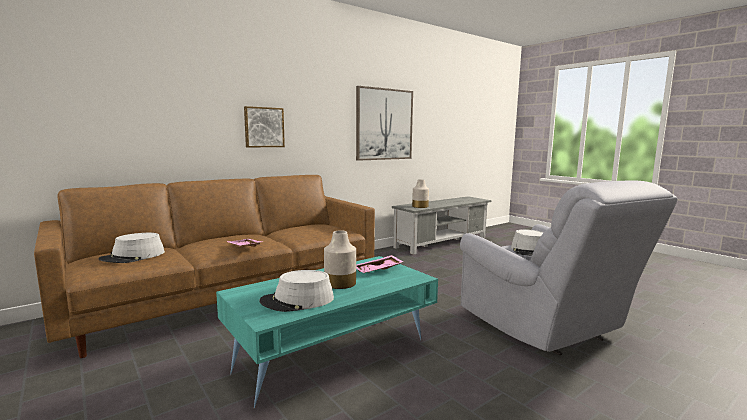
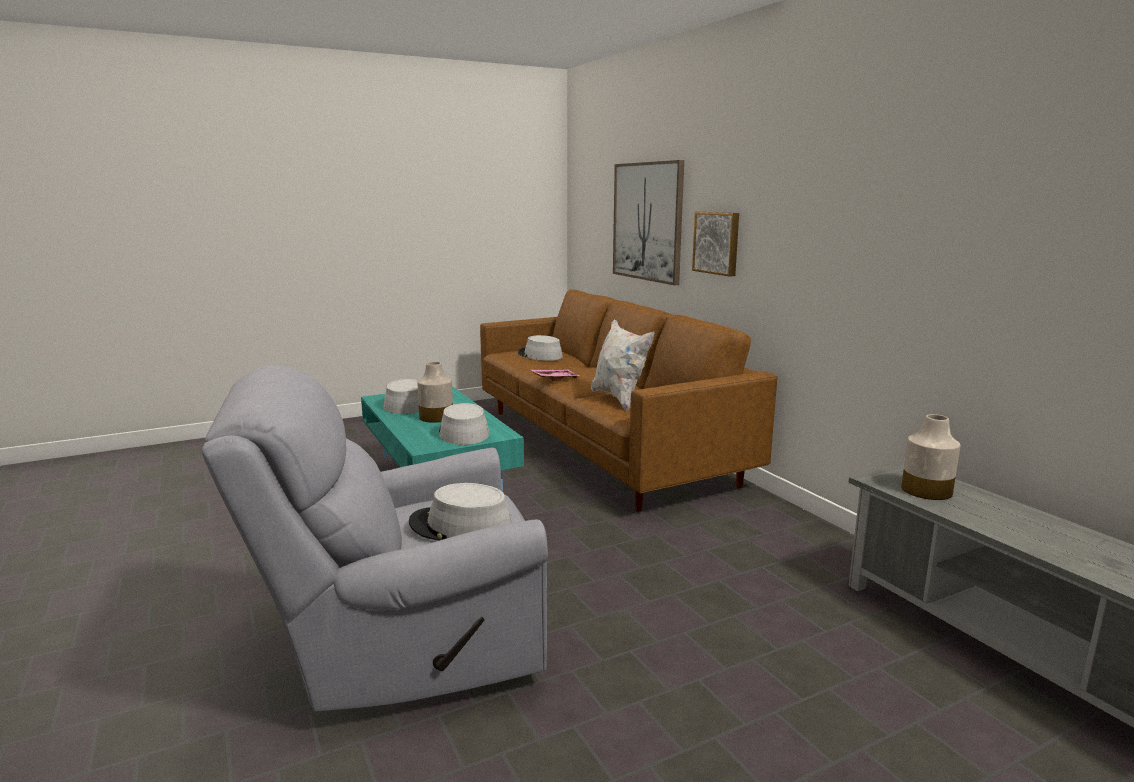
camera: 100 degrees right, 5 degrees up
(305, 233) = (619, 399): none -> white pillow
(378, 270) = (463, 432): pink tray -> grey hat
(384, 124) = (931, 249): picture -> picture (647, 221)

